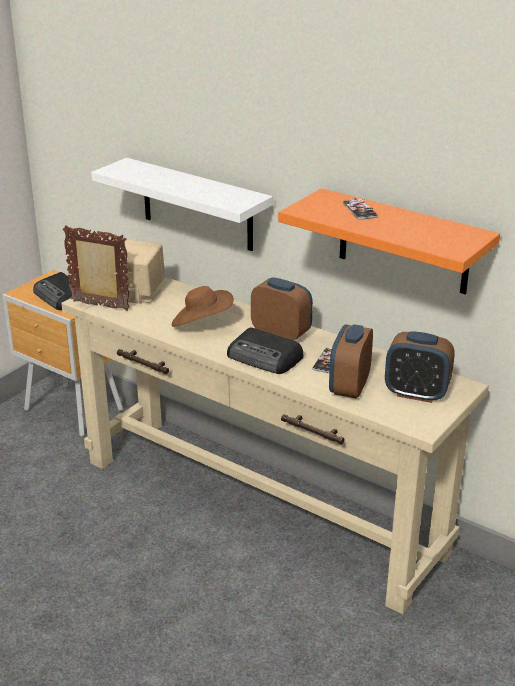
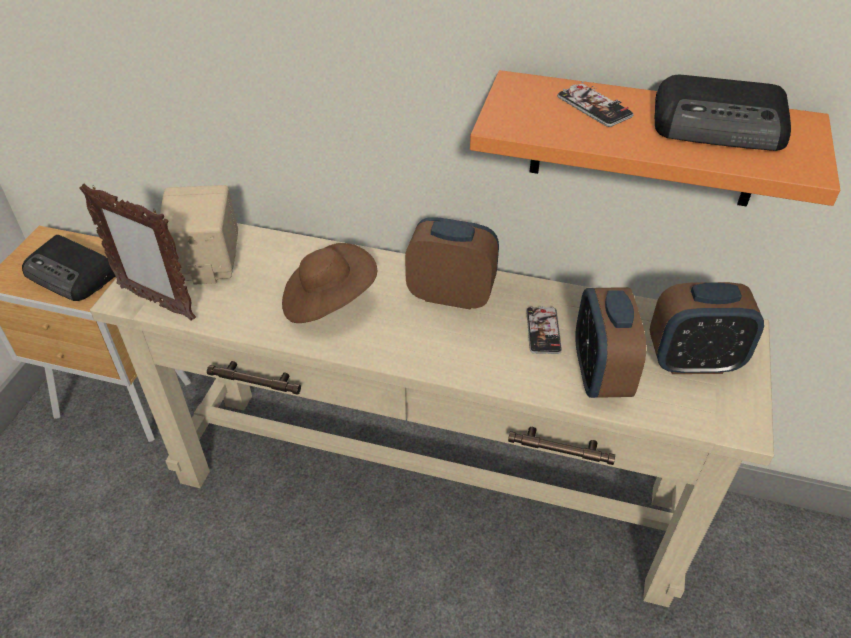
camera: 20 degrees left, 15 degrees up
(100, 306) = (156, 303): picture frame -> picture frame turned 150 degrees counterclockwise
(197, 205) = (269, 114): white shelf -> none
(265, 358) = (453, 347): radio -> radio (721, 126)

